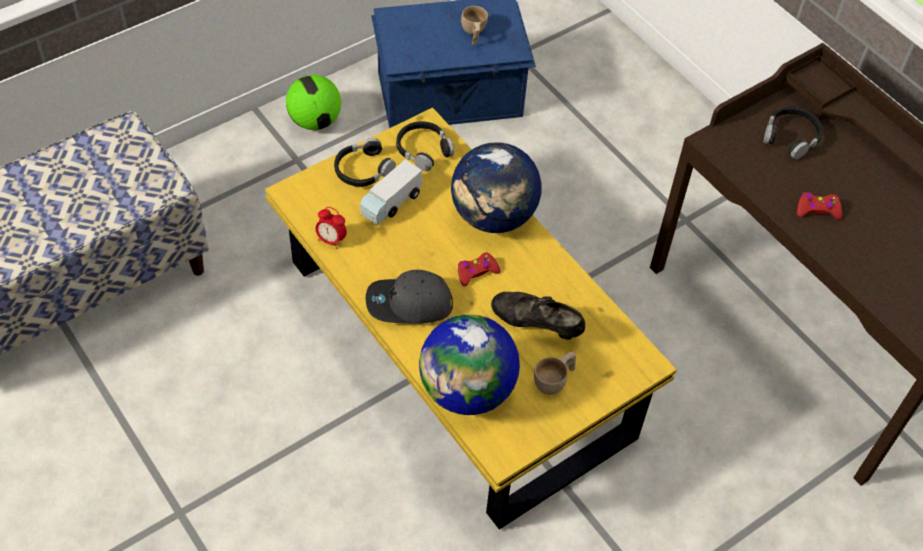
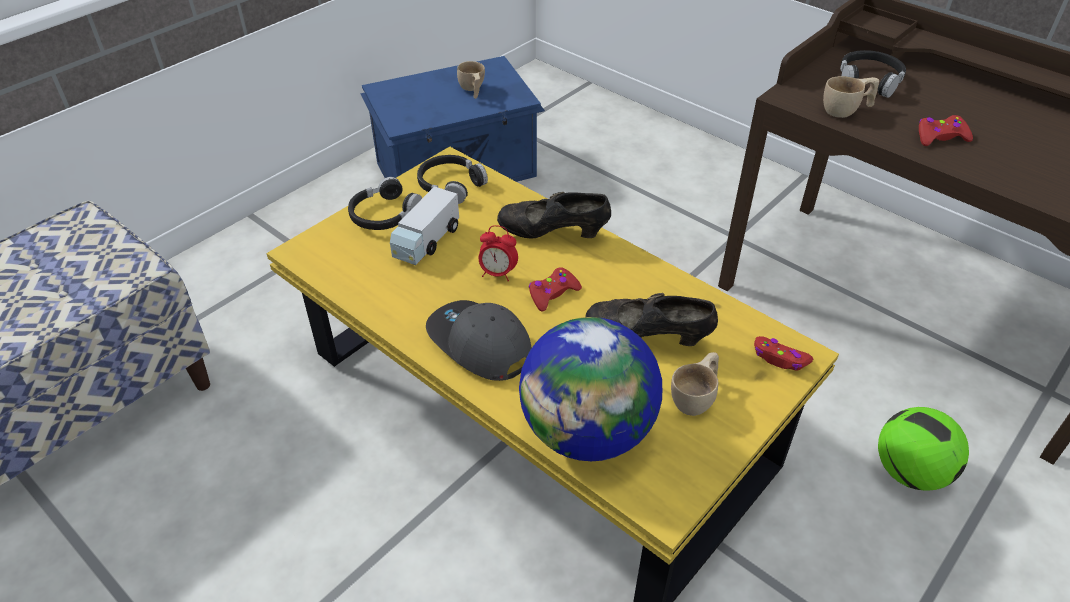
camera: 10 degrees left, 10 degrees down
(315, 121) = (318, 215): football -> football (909, 471)
(331, 240) = (361, 292): alarm clock -> alarm clock (498, 273)
(409, 304) = (479, 344): grey cap -> grey cap turned 60 degrees clockwise
(493, 216) = (553, 234): globe -> black shoe
(629, 364) = (780, 358): none -> red game controller
(754, 166) = (846, 110): none -> beige cup

